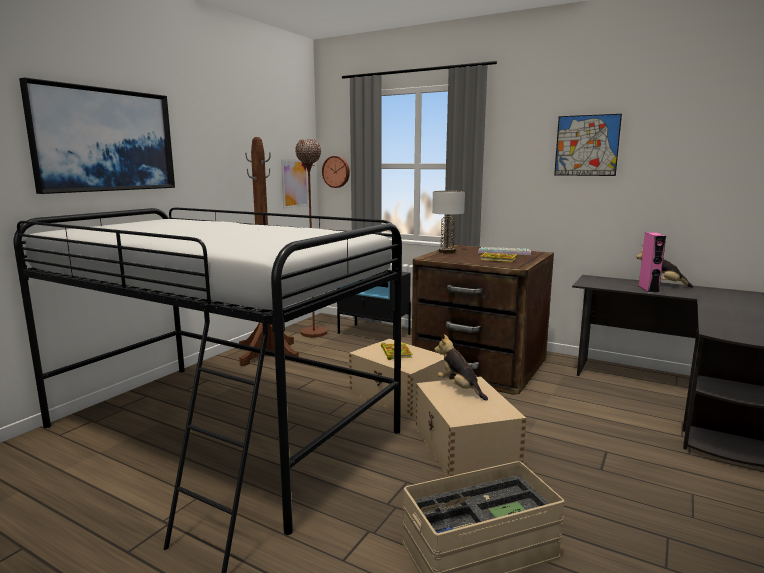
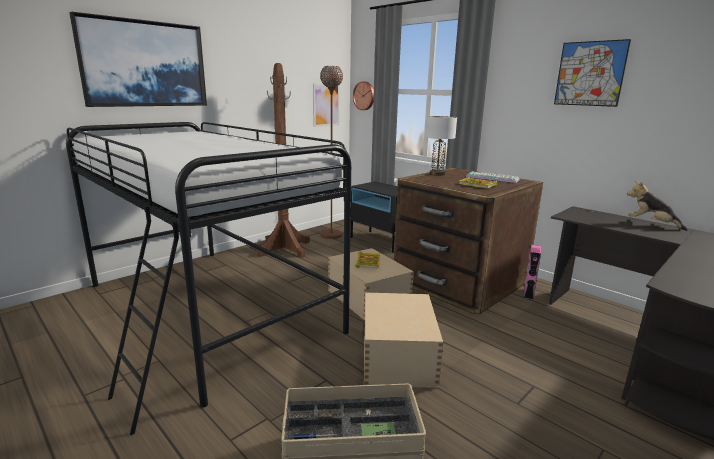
camera: 15 degrees right, 5 degrees up
(459, 388) = (400, 303): plush toy -> none
(648, 289) = (632, 228): pink speaker -> pink speaker (528, 293)

